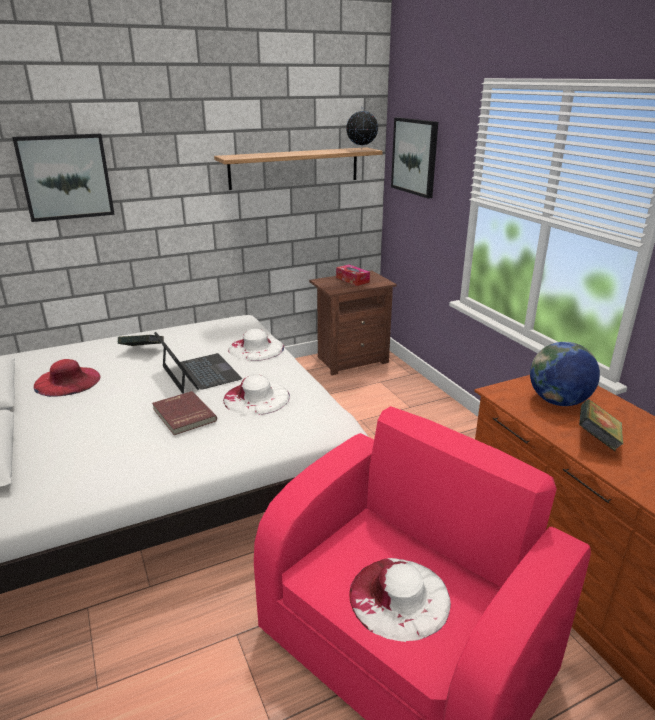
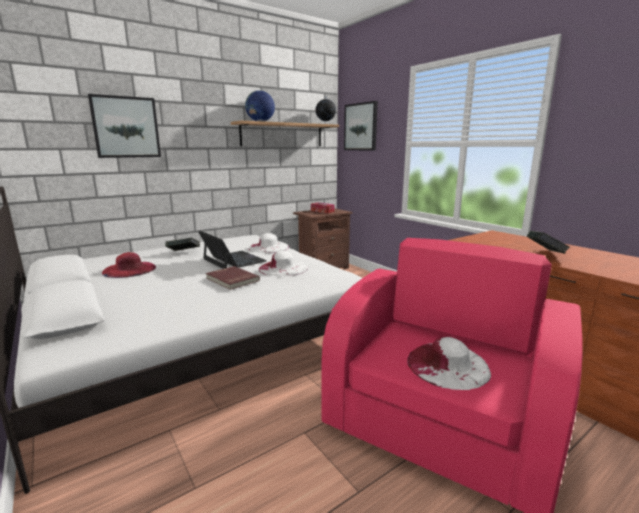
camera: 10 degrees left, 10 degrees down
(558, 401) = (504, 242): globe -> globe (260, 121)

